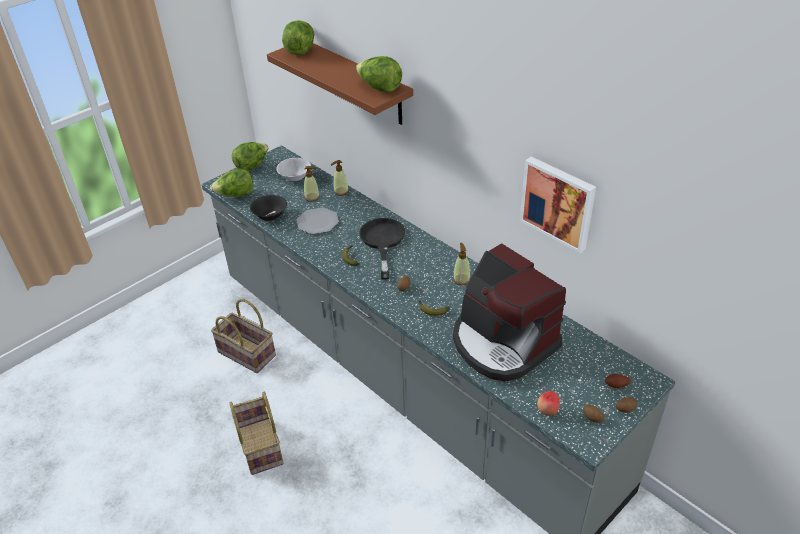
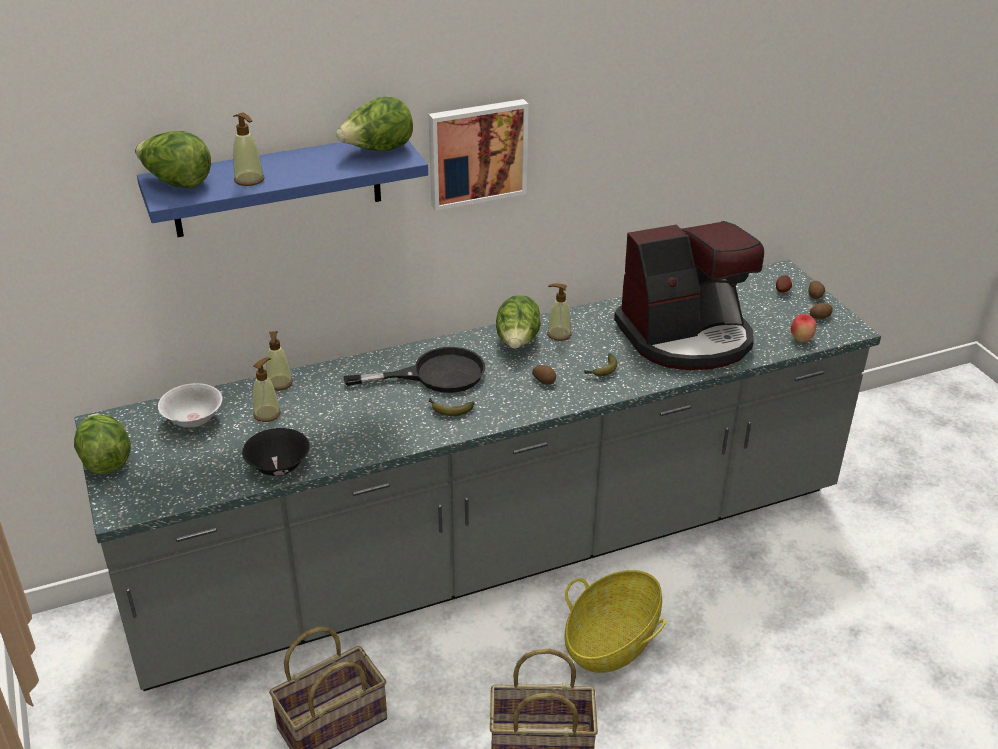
camera: 70 degrees left, 5 degrees down
(236, 195) = (179, 495): lettuce -> lettuce (517, 343)
(316, 66) = (249, 180): none -> soap dispenser
(317, 222) = (338, 422): plate -> none
(354, 457) = (611, 641): none -> basket
(357, 82) = (278, 185): brown shelf -> blue shelf
(382, 242) = (435, 374): black frying pan -> black frying pan turned 150 degrees clockwise
(558, 202) = (639, 154): picture -> picture (476, 152)

